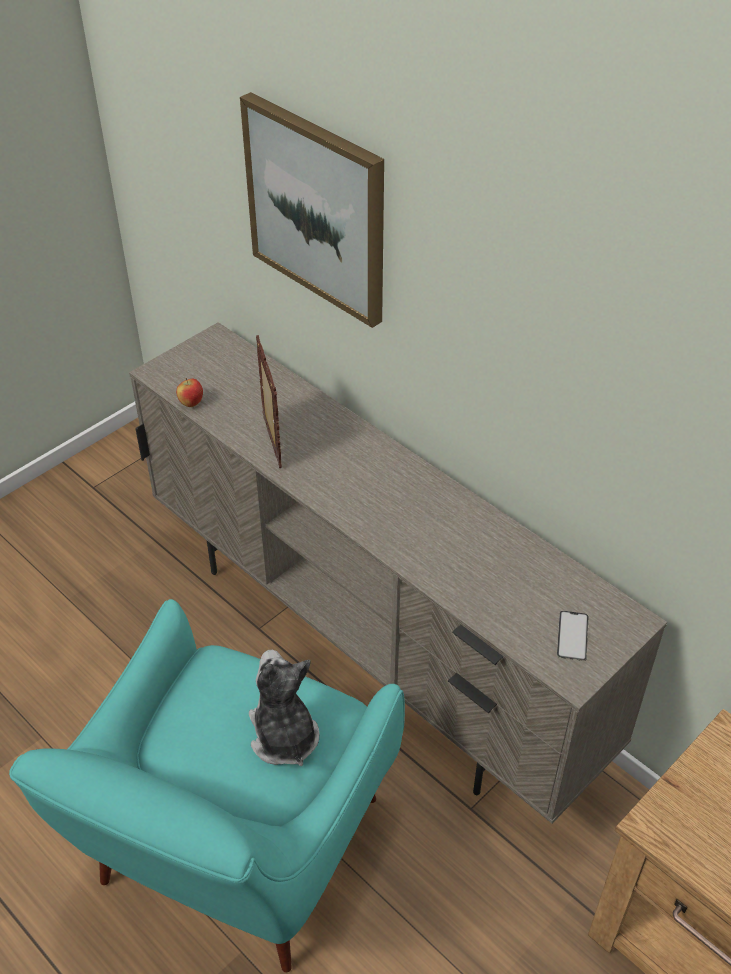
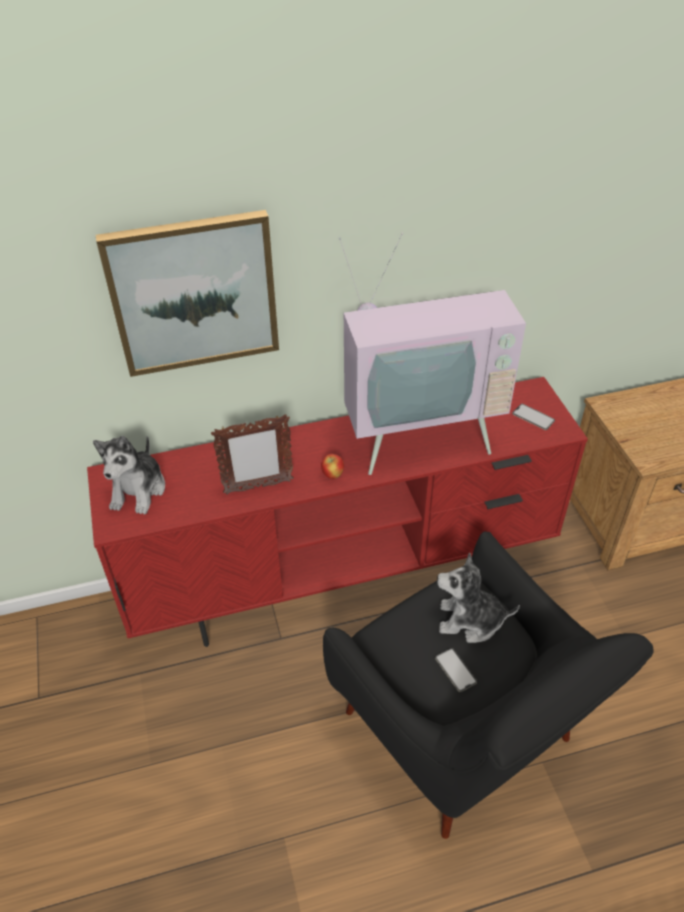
camera: 60 degrees left, 0 degrees up
(191, 403) = (171, 517): apple -> apple (332, 475)
(207, 746) = (455, 670): none -> phone
(211, 366) = (138, 490): none -> plush toy
(233, 852) = (463, 735): turquoise armchair -> black armchair
(271, 443) = (258, 487): picture frame -> picture frame turned 150 degrees clockwise
(370, 648) = (344, 579): beige tv stand -> red tv stand
(447, 538) = (419, 436): none -> television

